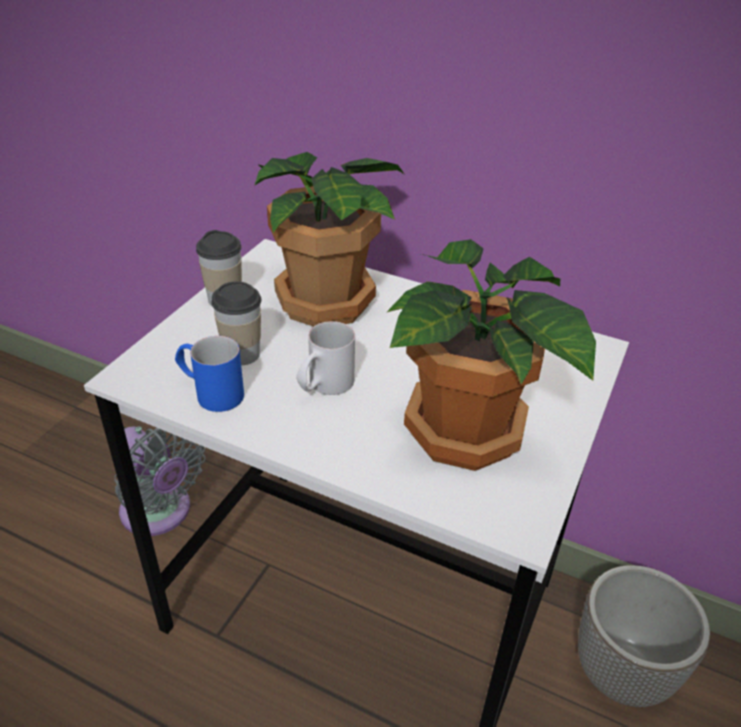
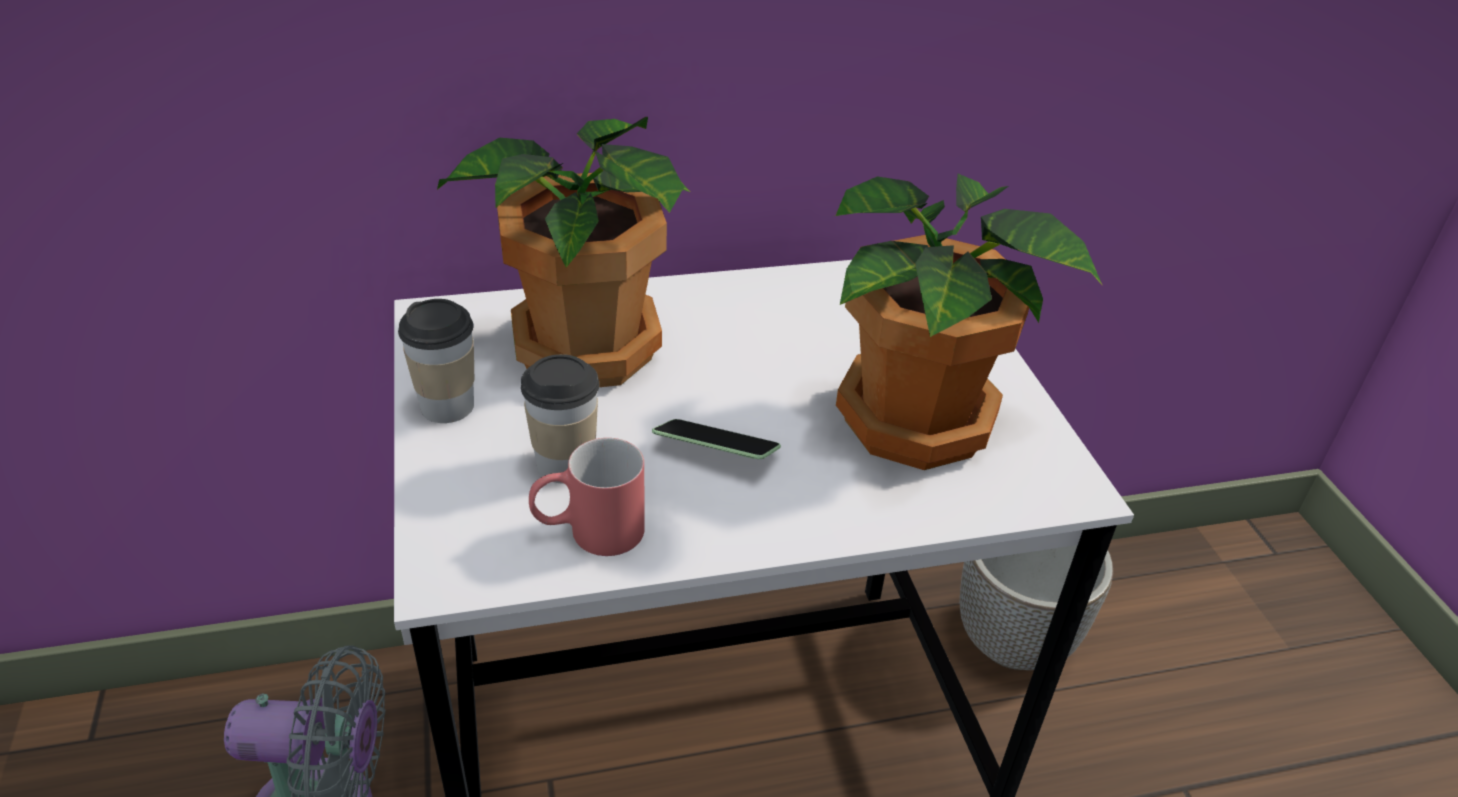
camera: 40 degrees left, 0 degrees up
(210, 392) = (588, 532): blue mug -> red mug
(324, 387) = (715, 452): white mug -> phone

